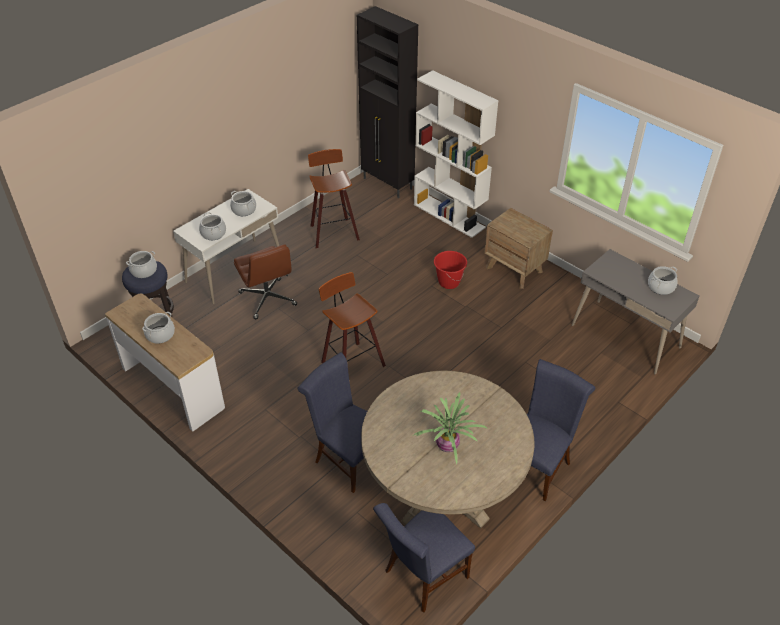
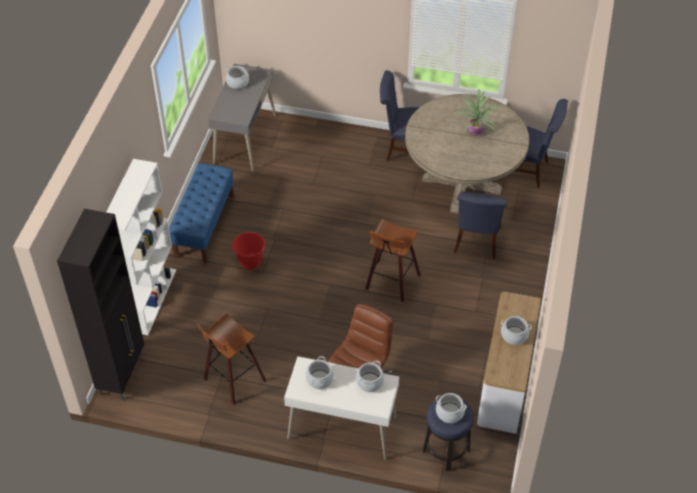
camera: 120 degrees left, 5 degrees up
(514, 269) = (204, 226): brown nightstand -> blue bench

